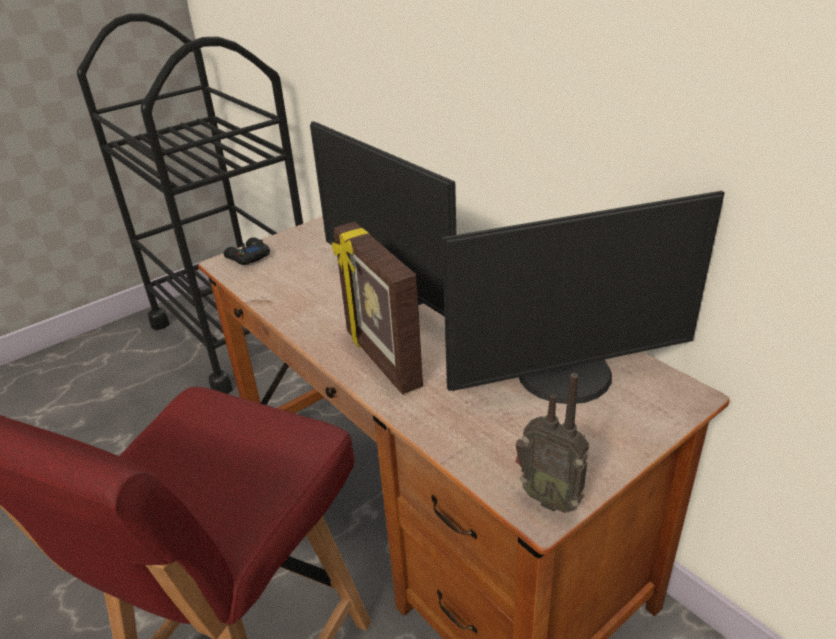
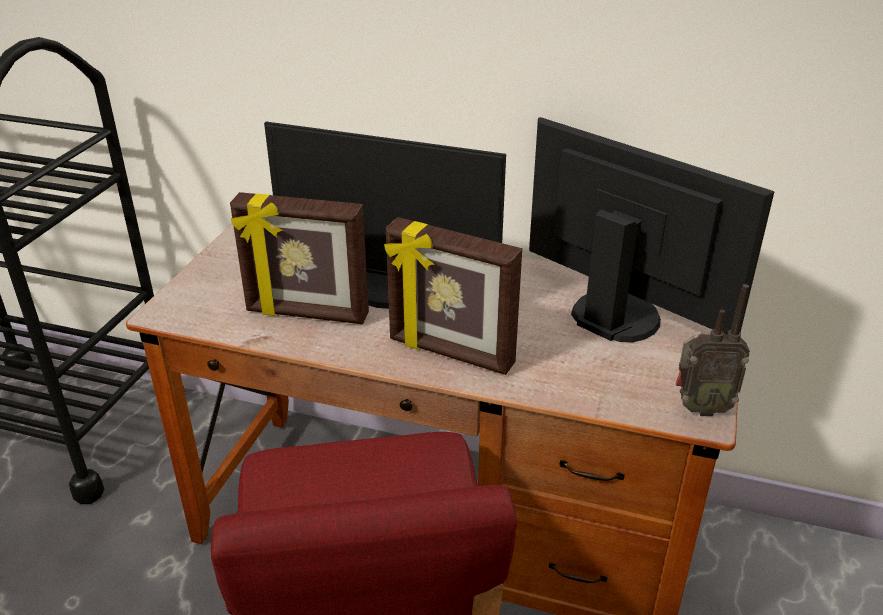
camera: 35 degrees left, 0 degrees up
(247, 257) = (183, 299): black game controller -> none
(312, 293) = (307, 314): none -> picture frame
(567, 377) = (618, 314): monitor -> monitor turned 90 degrees counterclockwise

